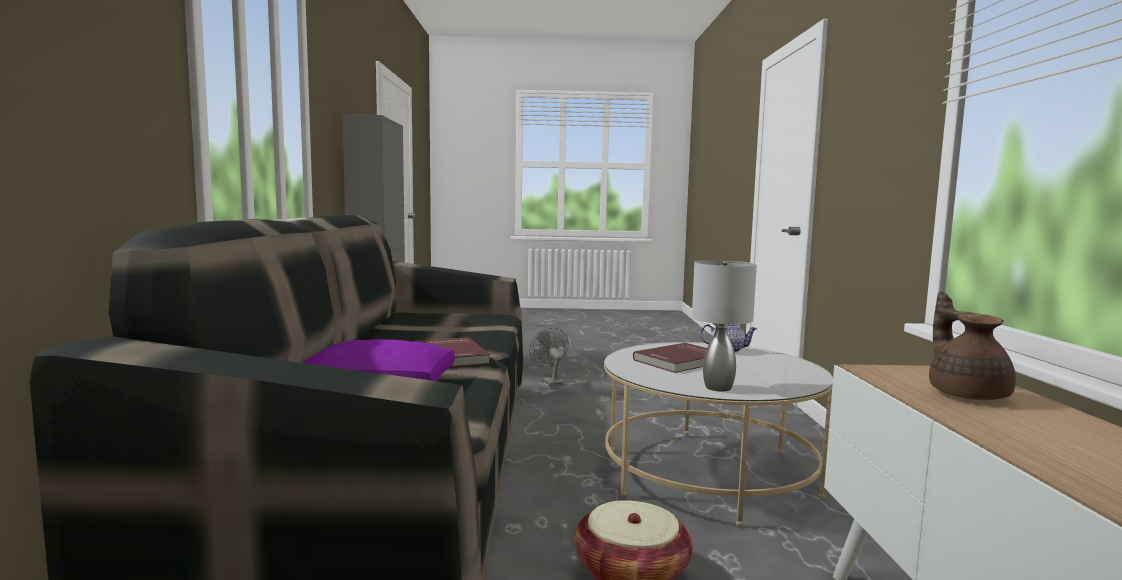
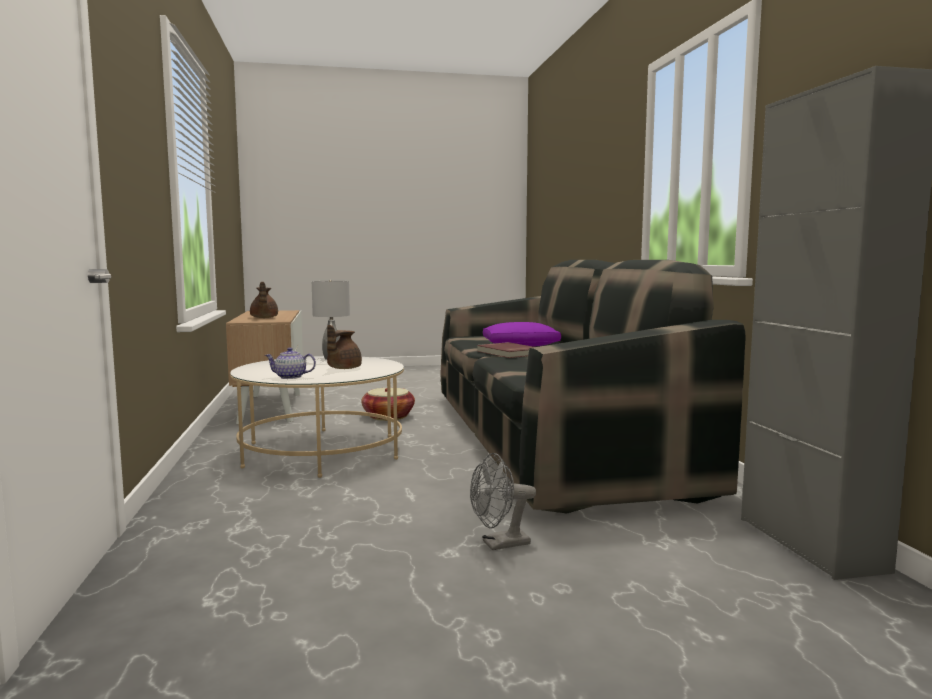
camera: 170 degrees right, 0 degrees up
(550, 381) = (499, 544): grey fan -> grey fan turned 105 degrees clockwise
(681, 361) = (343, 368): red book -> brown teapot

